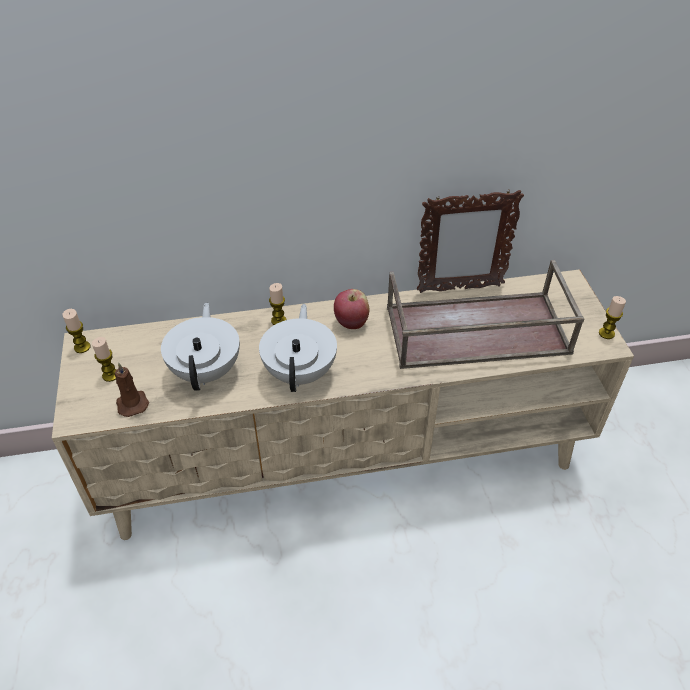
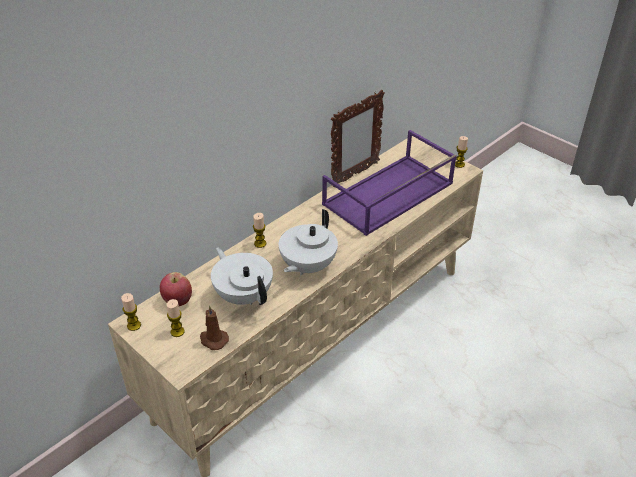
camera: 35 degrees left, 5 degrees down
(300, 372) = (307, 266): white teapot -> white teapot turned 120 degrees counterclockwise
(351, 323) = (309, 223): apple -> apple (178, 301)
(475, 331) = (388, 195): brown tray -> purple tray

